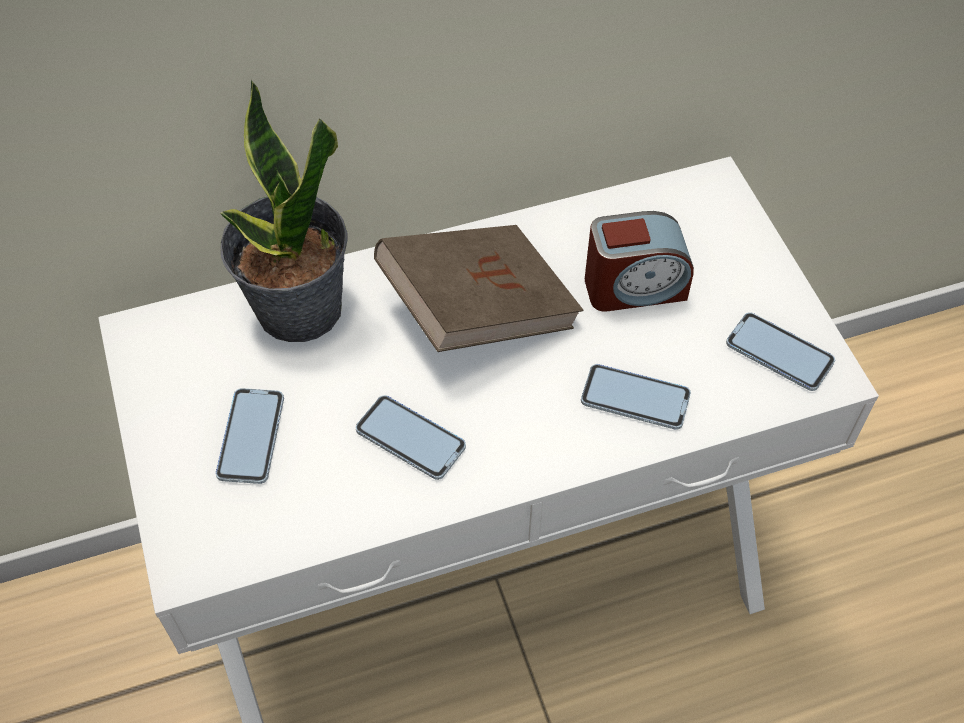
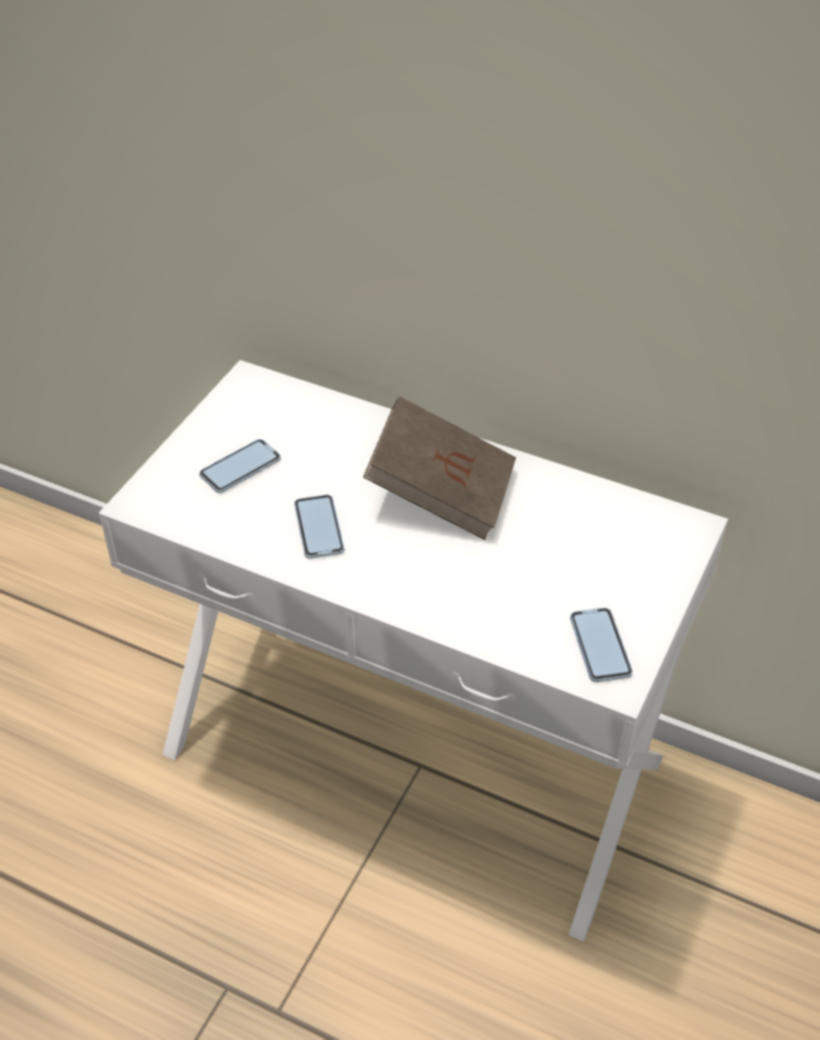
camera: 45 degrees right, 10 degrees down
(298, 310) = (343, 424): potted plant -> none
(634, 287) = (555, 545): alarm clock -> none
(635, 398) = (473, 602): phone -> none

